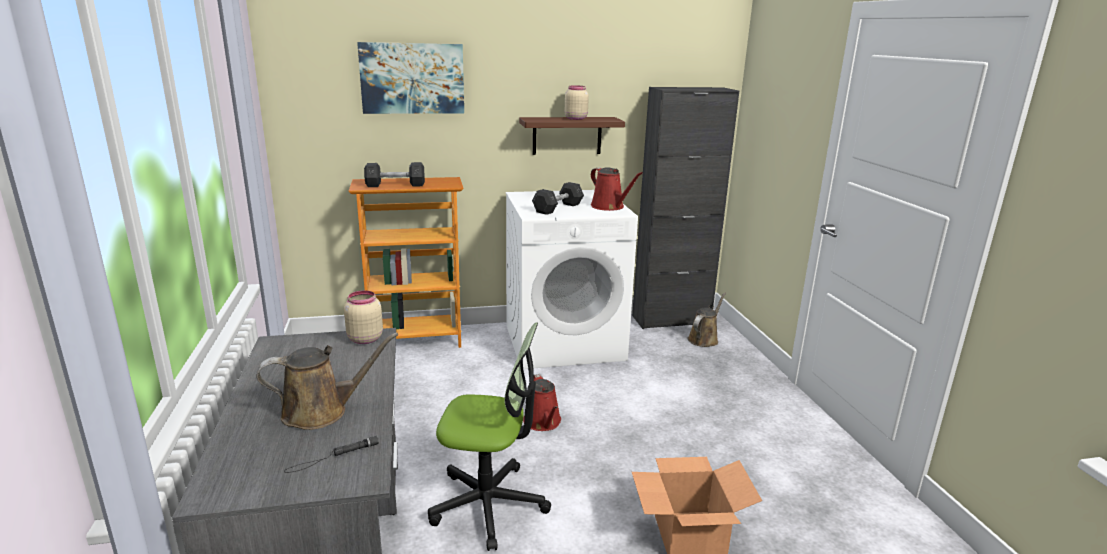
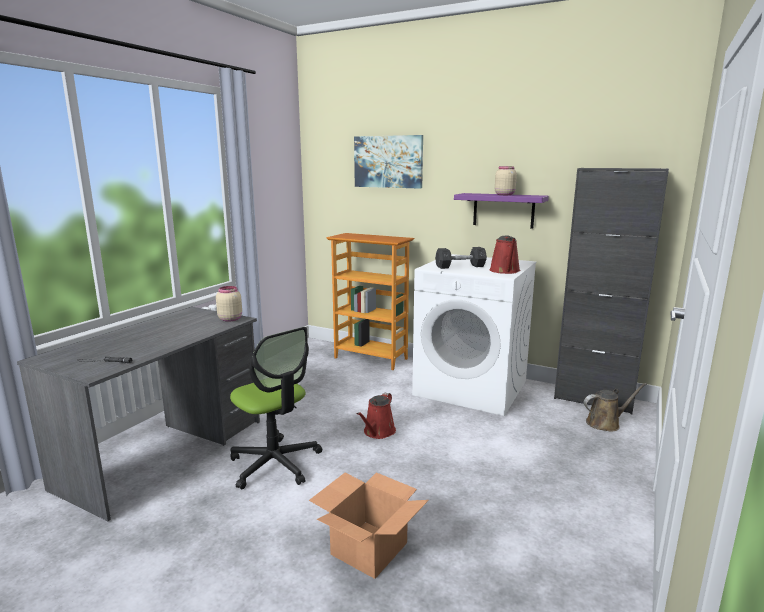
camera: 40 degrees right, 5 degrees down
(321, 411) = (142, 343): brown watering can -> none
(395, 185) = (360, 237): grey dumbbell -> none
(567, 135) = (503, 210): brown shelf -> purple shelf

